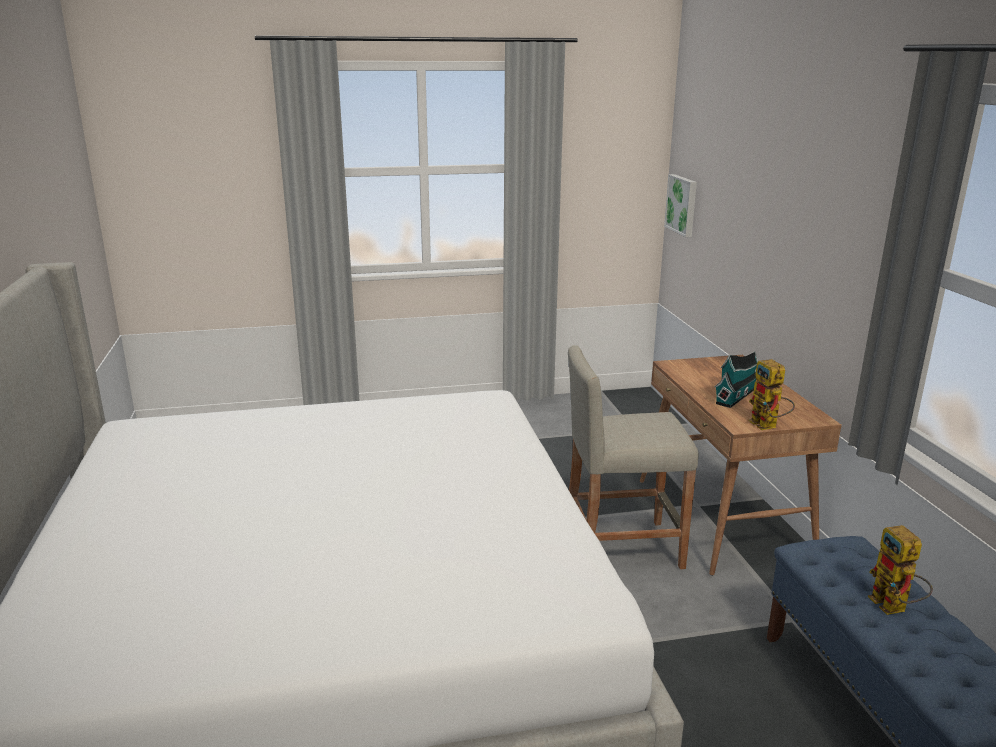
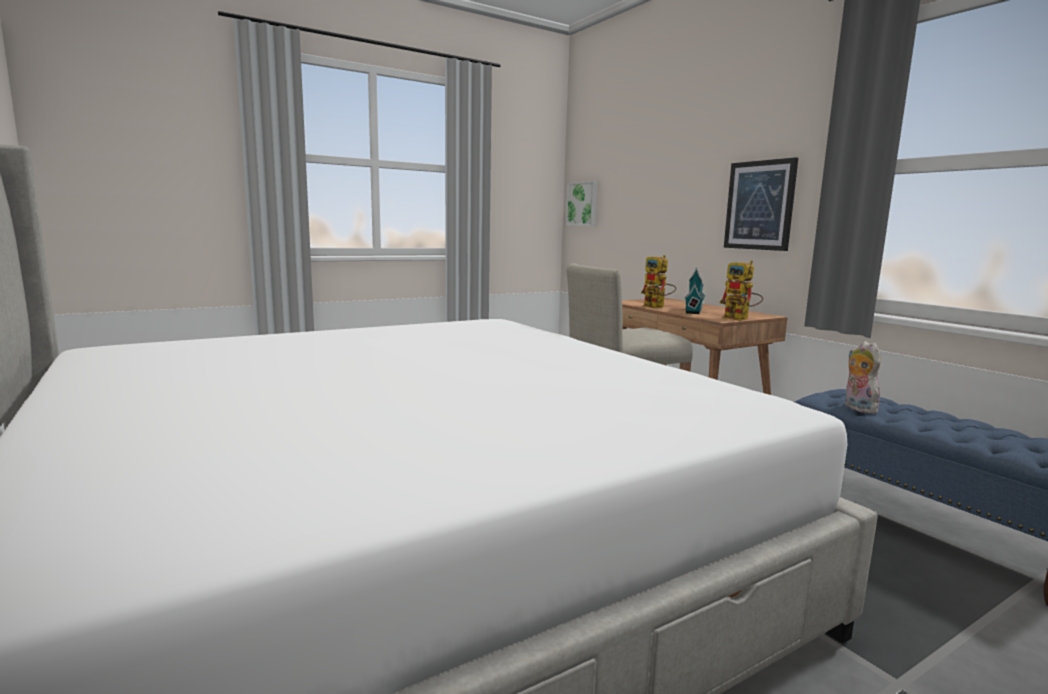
camera: 20 degrees left, 10 degrees down
(828, 575) = (857, 408): none -> plush toy
(834, 276) = (759, 205): none -> picture
(894, 608) = (929, 418): toy robot -> toy robot (657, 307)

